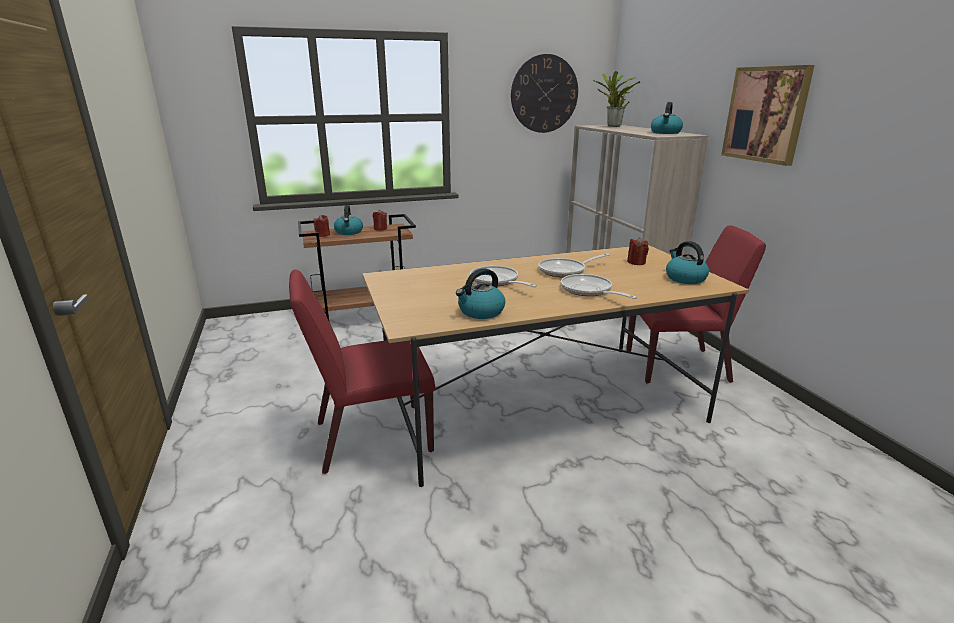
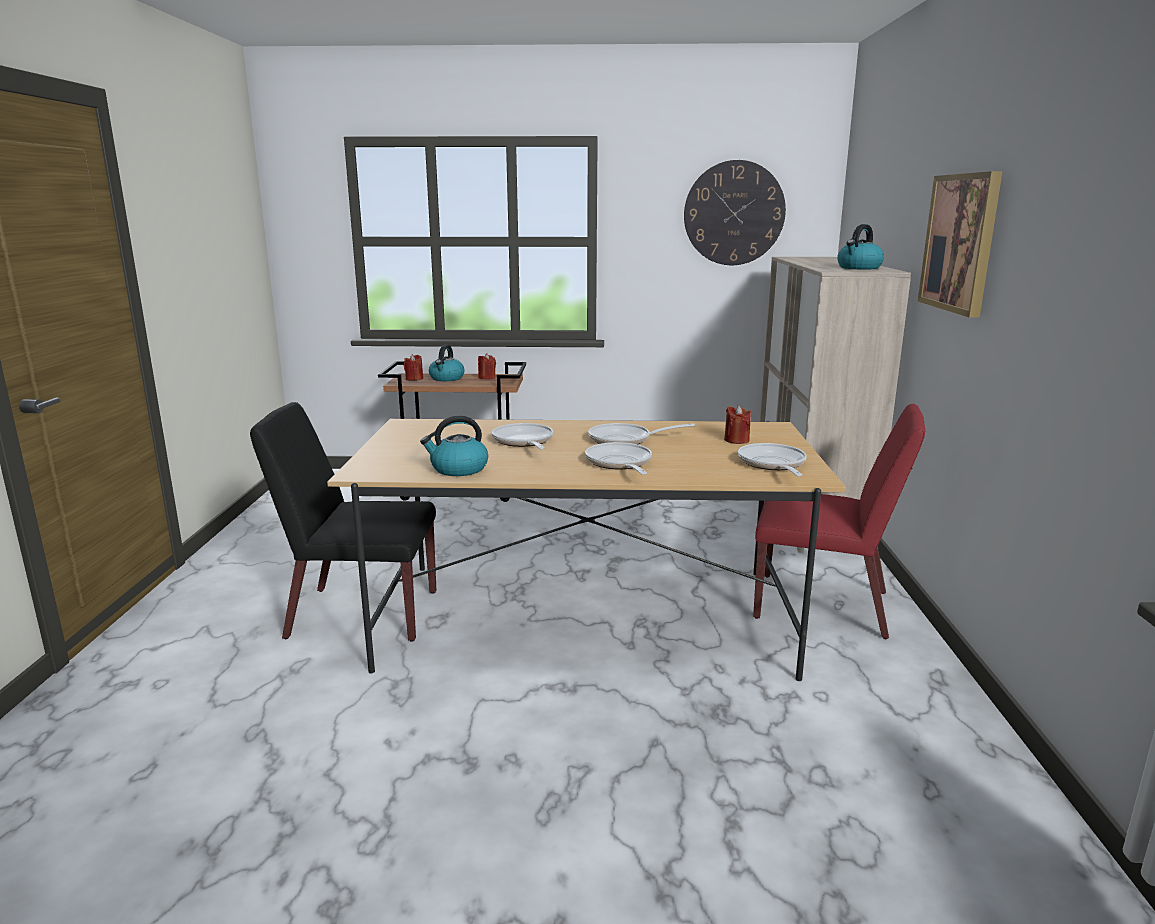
camera: 20 degrees right, 5 degrees down
(371, 437) = (361, 614): red chair -> black chair
(613, 126) = (820, 259): potted plant -> none
(684, 278) = (772, 465): kettle -> frying pan

